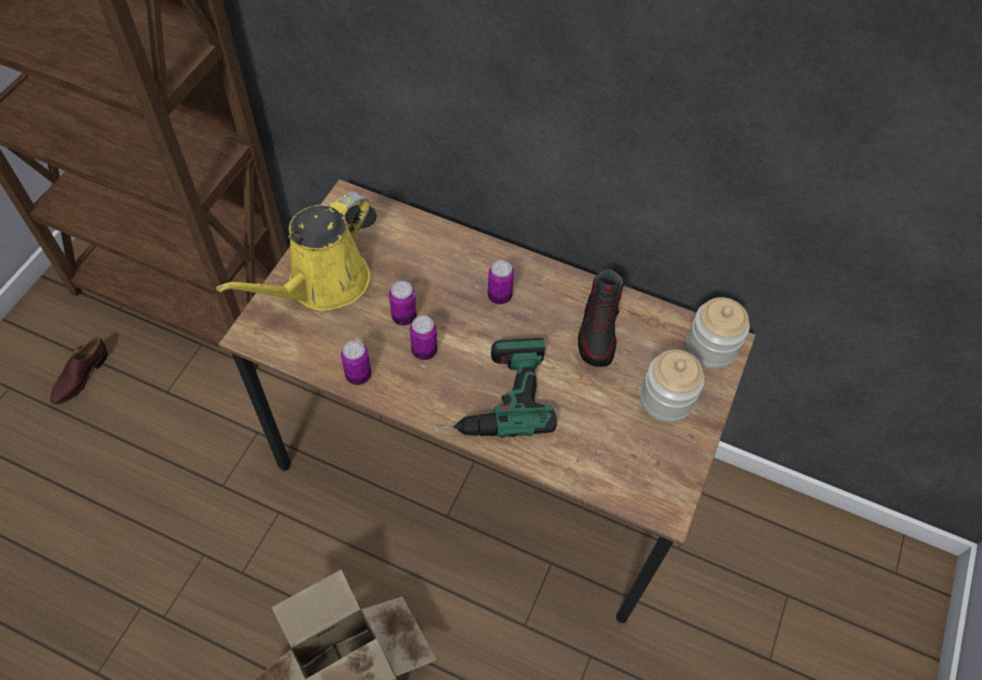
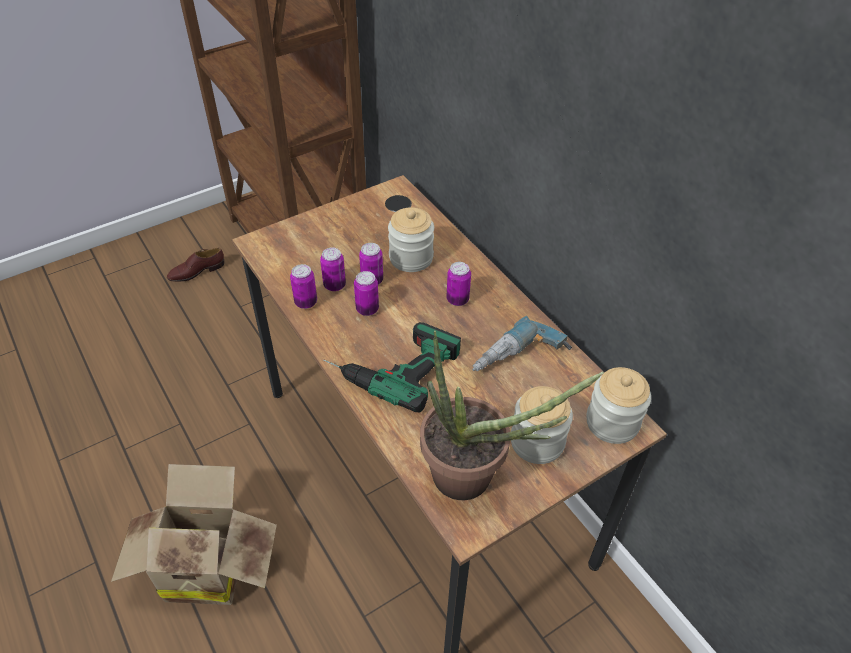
camera: 35 degrees right, 10 degrees down
(322, 284) = (332, 234): yellow watering can -> none
(371, 341) = (334, 285): none -> can
(422, 273) = (411, 258): none -> jar
(599, 330) = (520, 361): shoe -> power drill
(643, 465) = (474, 480): none -> potted plant

